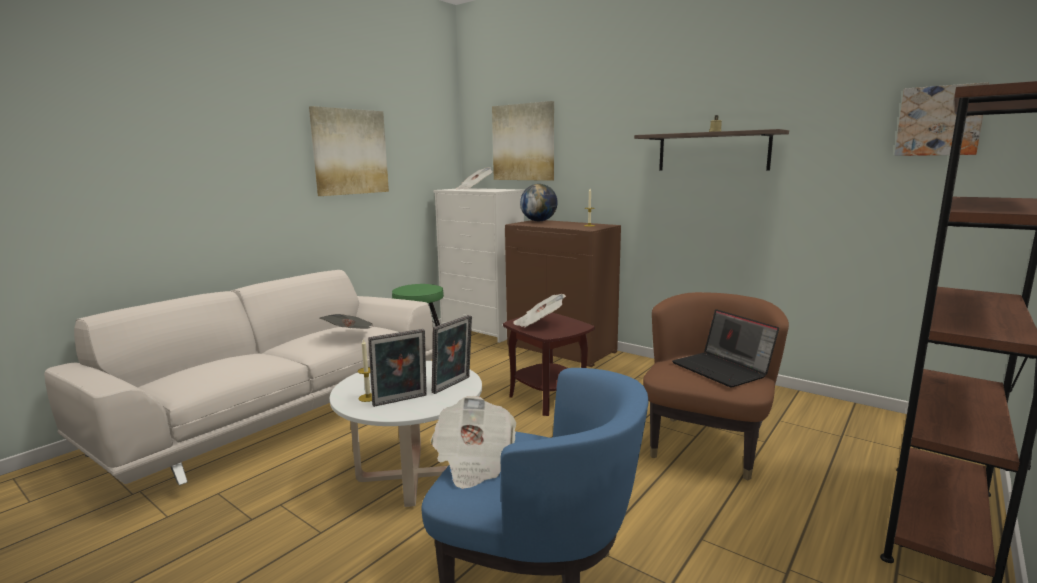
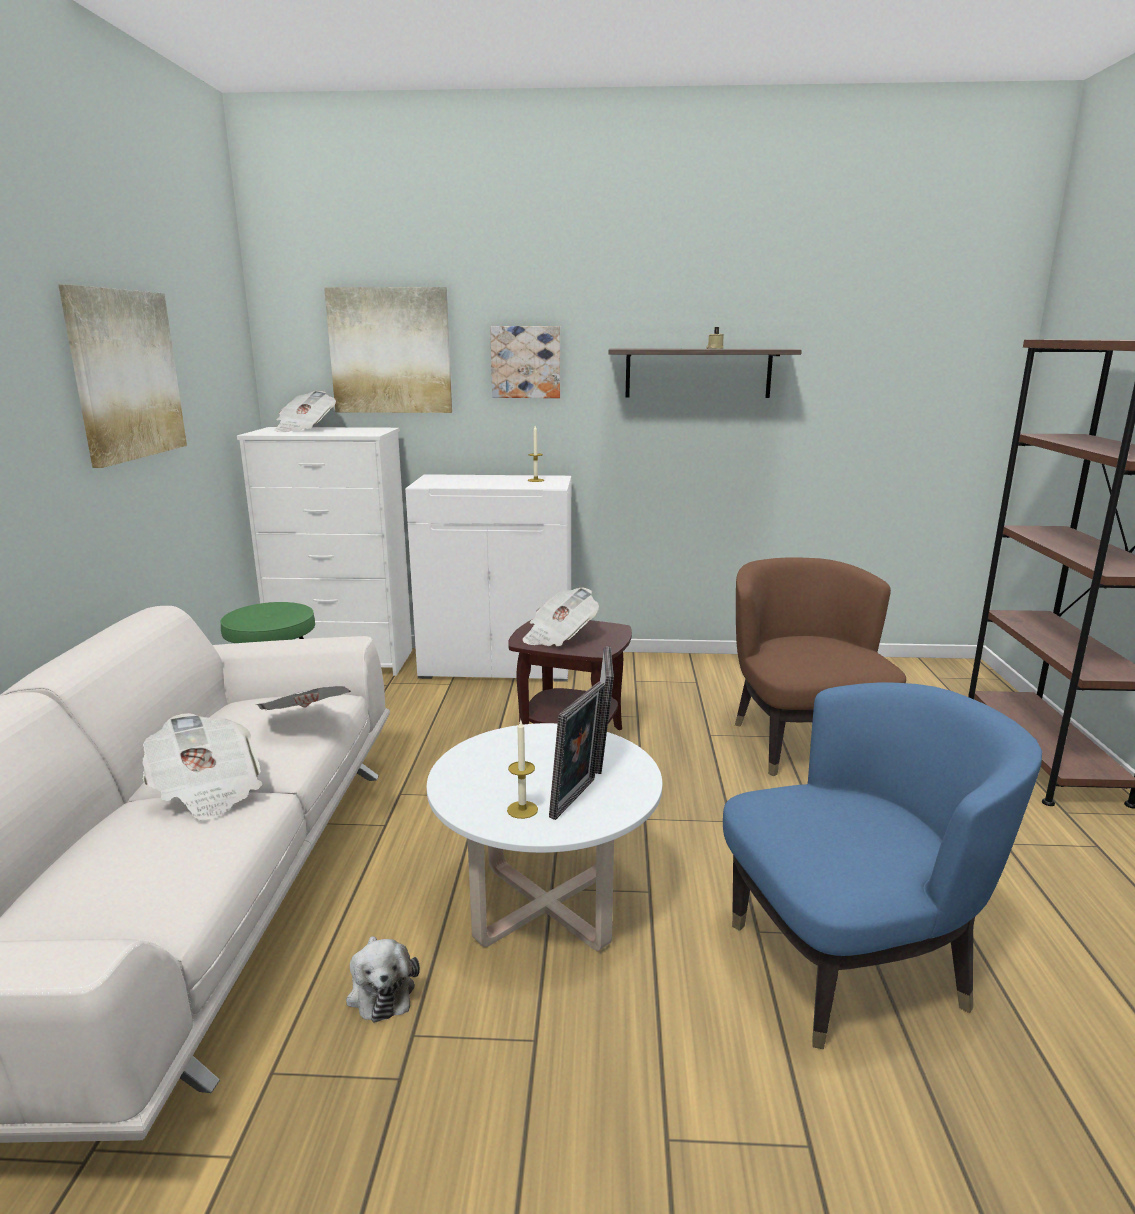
camera: 35 degrees left, 5 degrees up
(295, 480) = (381, 990): none -> plush toy
(474, 462) = (800, 843): newspaper -> newspaper (207, 791)
(538, 221) = (440, 477): globe -> none
(562, 349) = (498, 665): brown cabinet -> white cabinet
(723, 369) = (829, 650): laptop -> none
(939, 121) = (940, 345): picture -> picture (526, 362)

